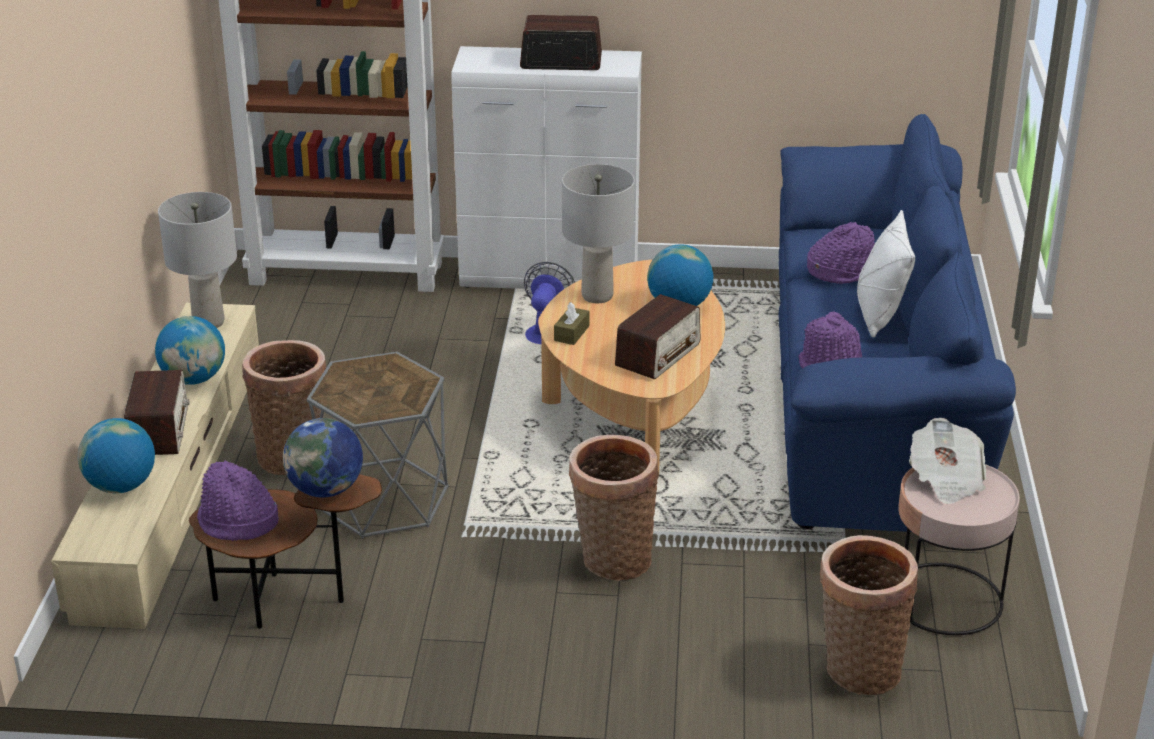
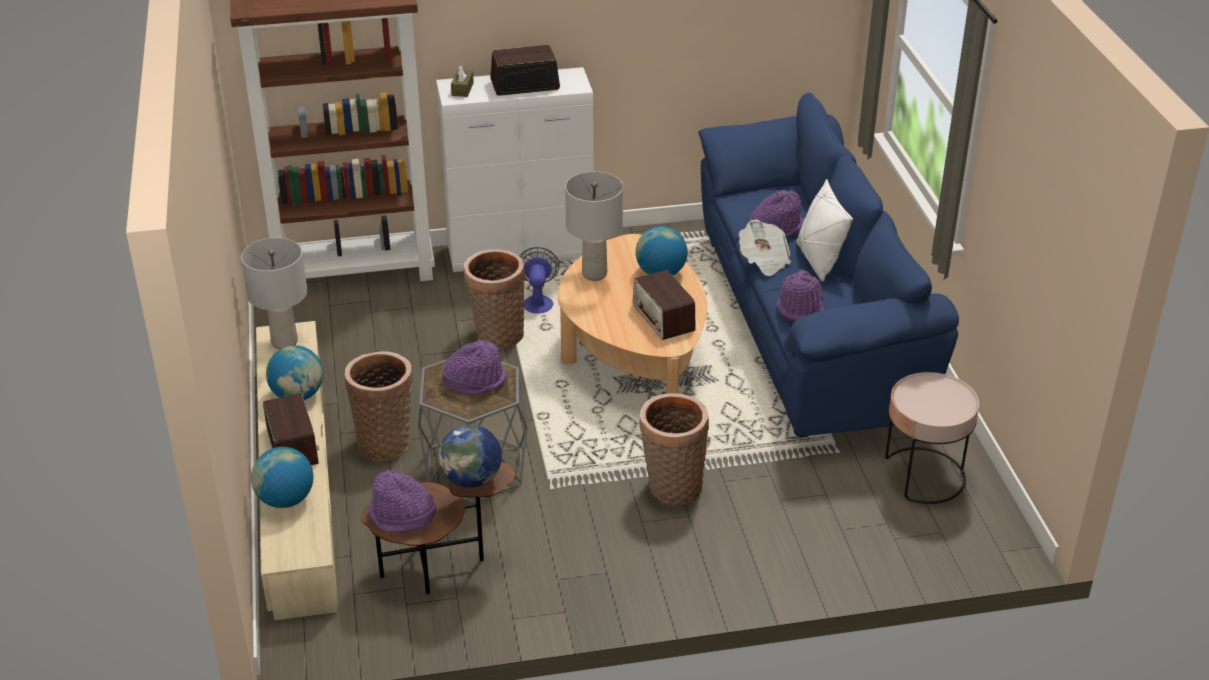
camera: 15 degrees left, 5 degrees up
(385, 383) = (475, 380): none -> purple hat
(571, 333) = (589, 310): brown tissue box -> brown tissue box (462, 89)
(658, 354) = (663, 318): radio -> radio turned 135 degrees clockwise
(858, 669) = (883, 542): basket -> basket (497, 334)
(946, 480) = (921, 391): newspaper -> newspaper (764, 260)

